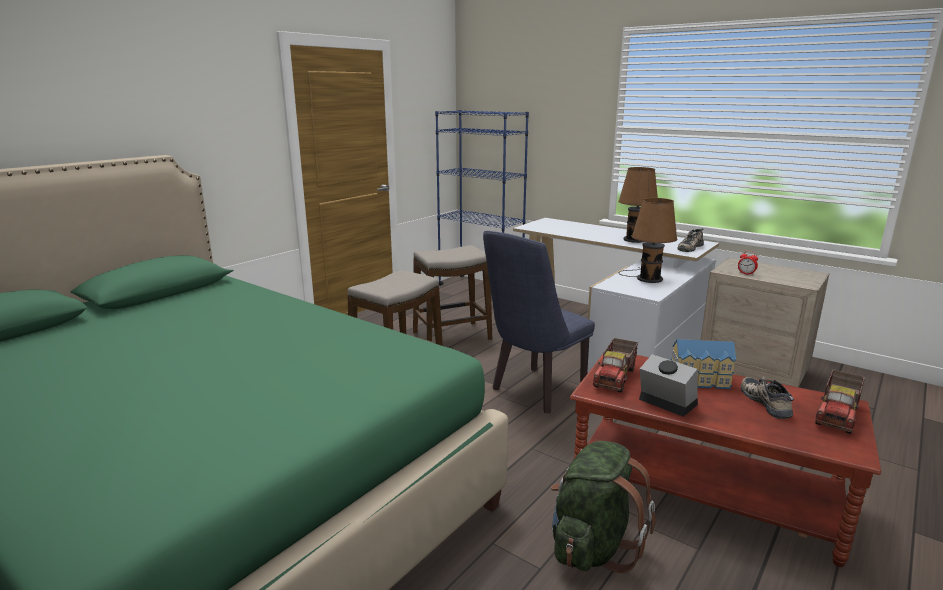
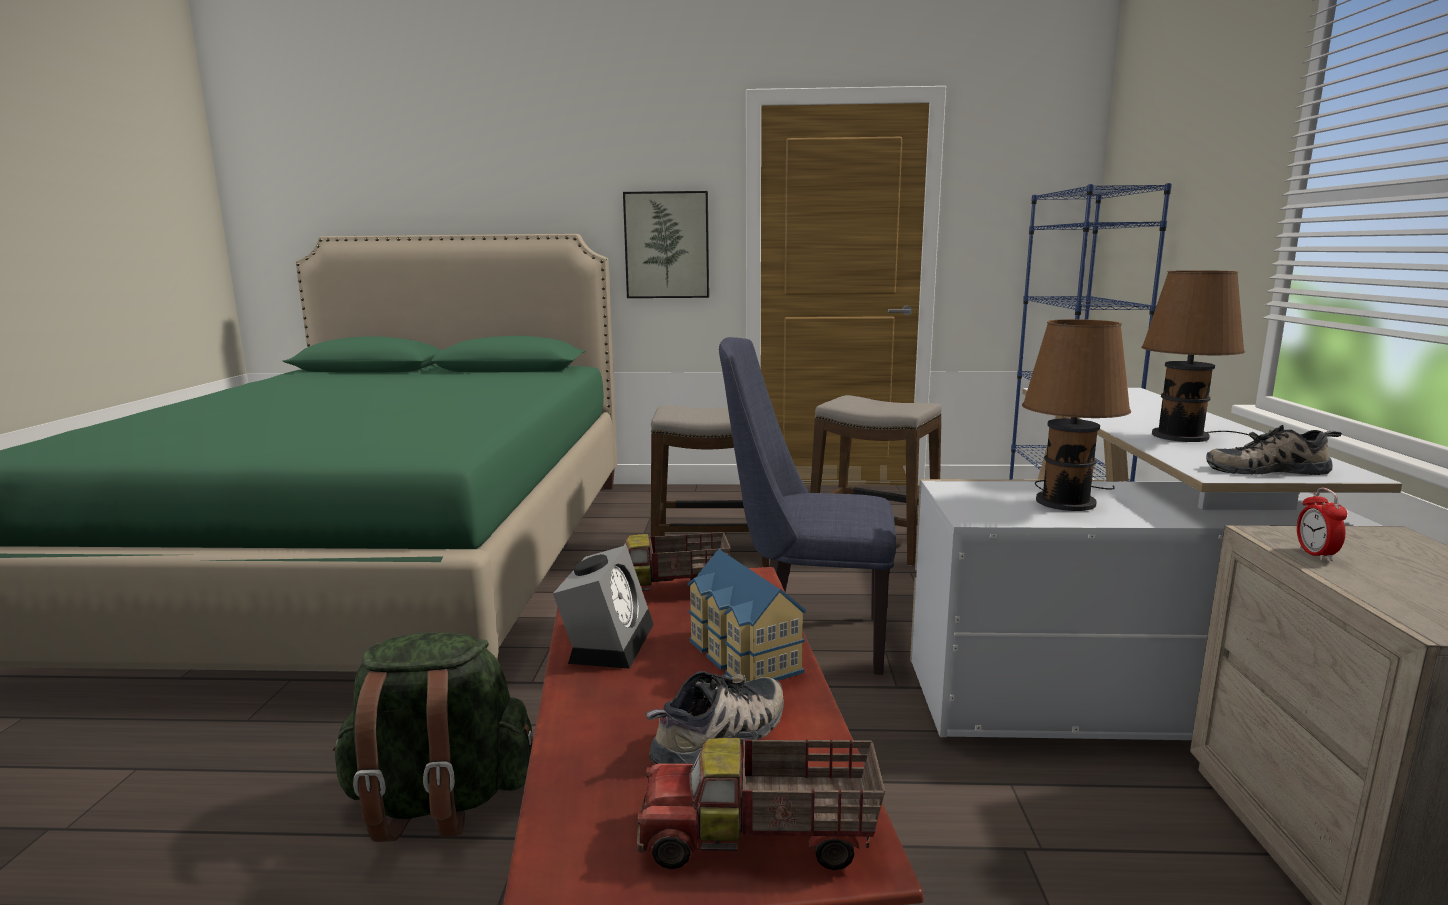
camera: 55 degrees right, 5 degrees down
(234, 158) = (667, 245): none -> picture

